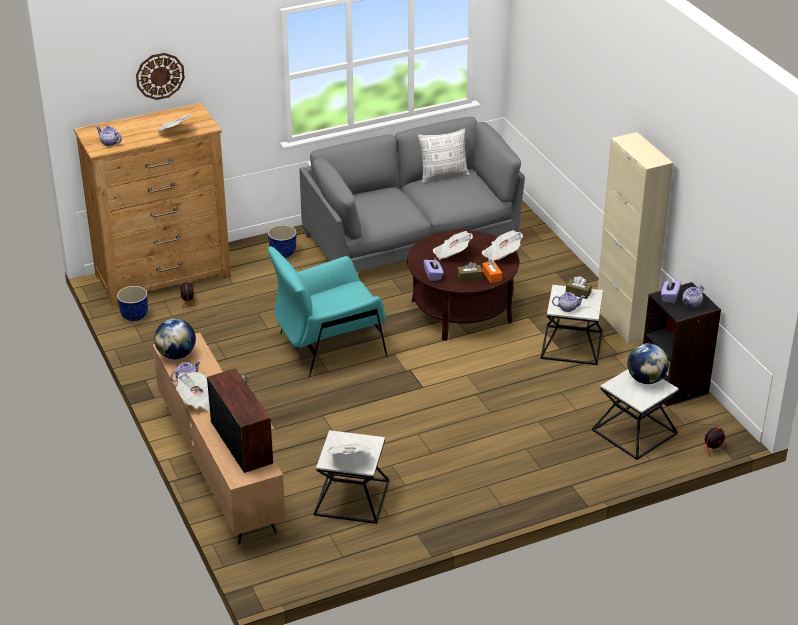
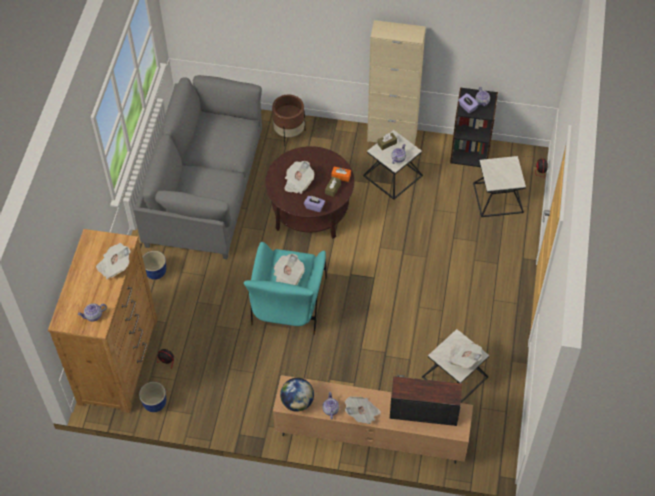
camera: 55 degrees left, 20 degrees up
(160, 76) = (65, 238): wall clock -> none
(443, 175) = (198, 132): pillow -> none
(501, 254) = (321, 157): newspaper -> newspaper (287, 277)
(541, 258) = (289, 134): none -> brown planter
(646, 379) = (498, 165): globe -> none

